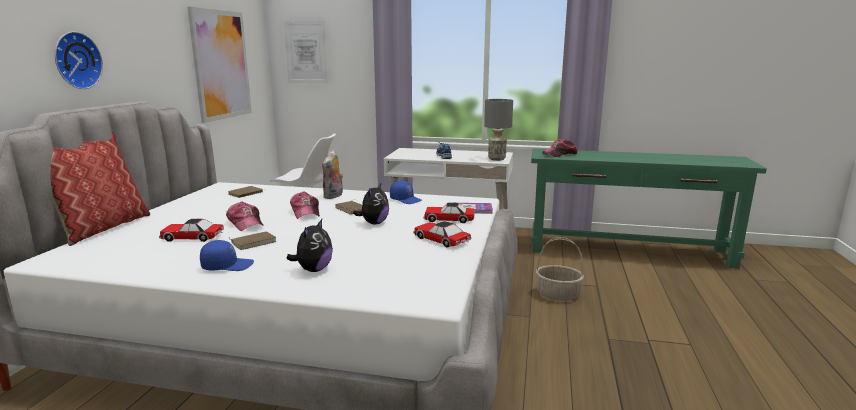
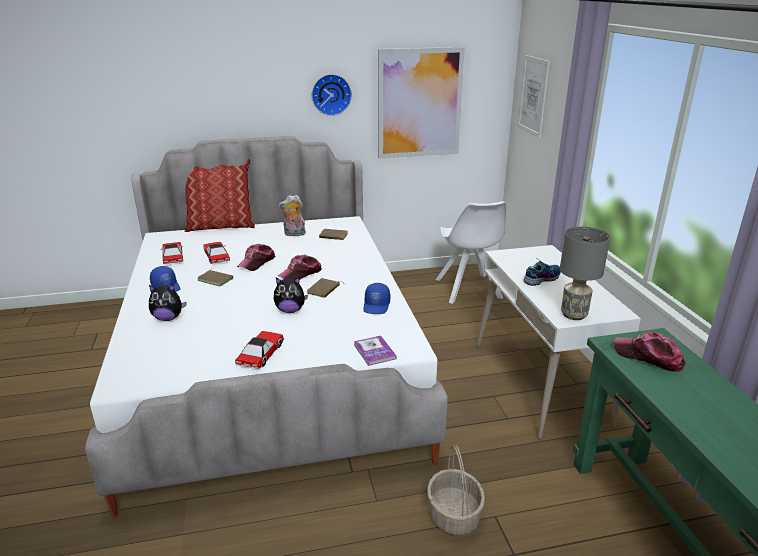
camera: 65 degrees right, 10 degrees up
(75, 60) = (243, 102): wall clock -> wall clock (331, 94)
(334, 196) = (357, 270): plush toy -> plush toy (294, 234)
(449, 219) = (328, 344): toy car -> toy car (173, 257)

